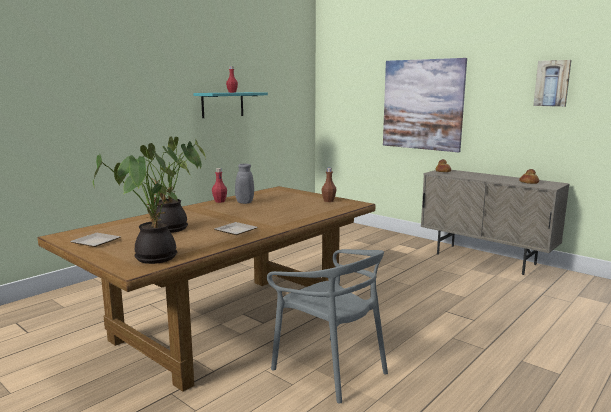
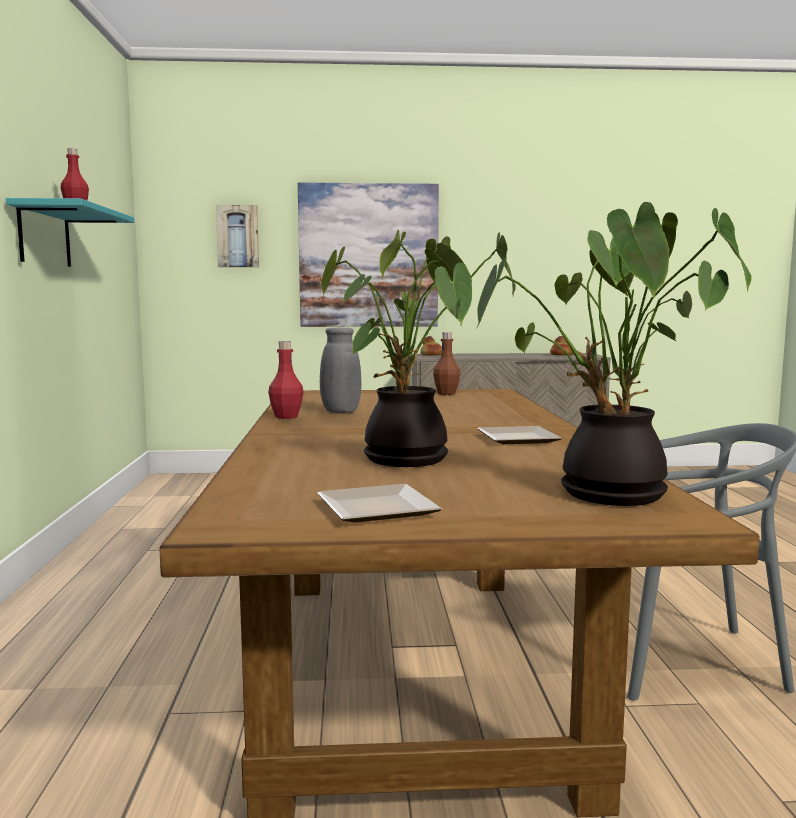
camera: 45 degrees left, 5 degrees down
(552, 83) = (558, 223): picture -> picture (238, 236)

